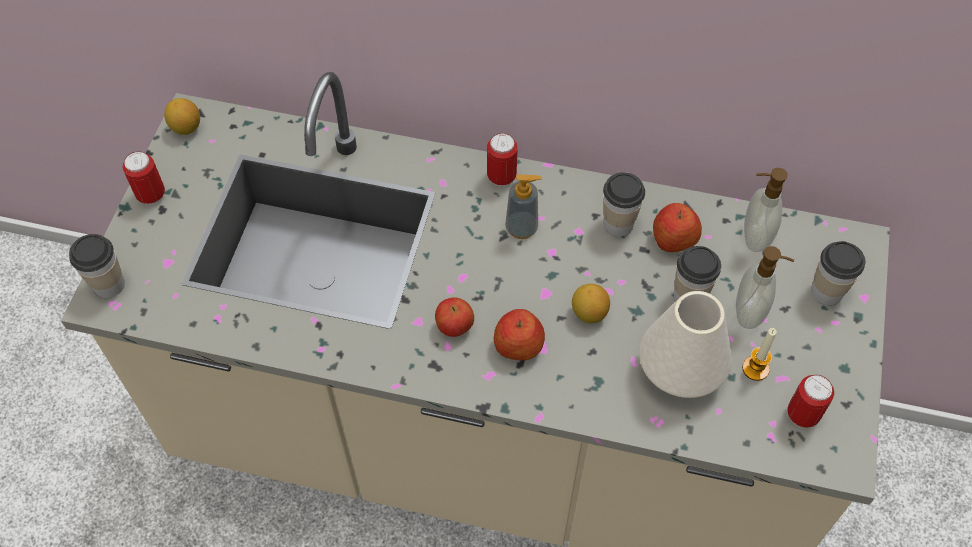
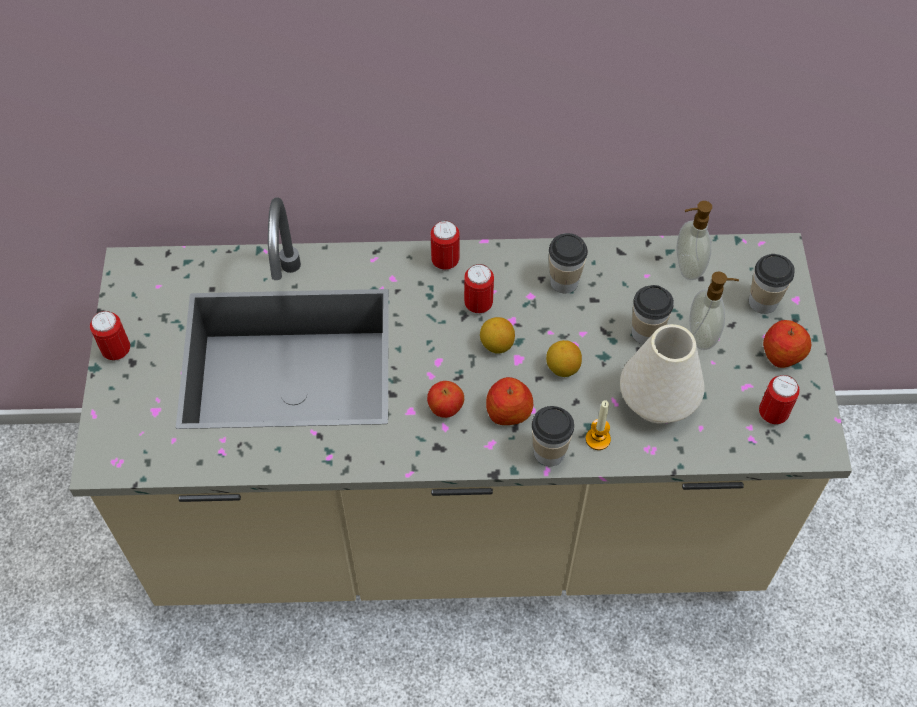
camera: 15 degrees left, 0 degrees up
(108, 284) = (105, 445): cup -> cup (549, 452)
(186, 128) = (128, 279): lemon -> lemon (496, 345)
(521, 228) = (478, 304): soap dispenser -> can
(673, 239) = (617, 284): apple -> apple (782, 353)
(755, 368) = (721, 383): candle -> candle (598, 439)

